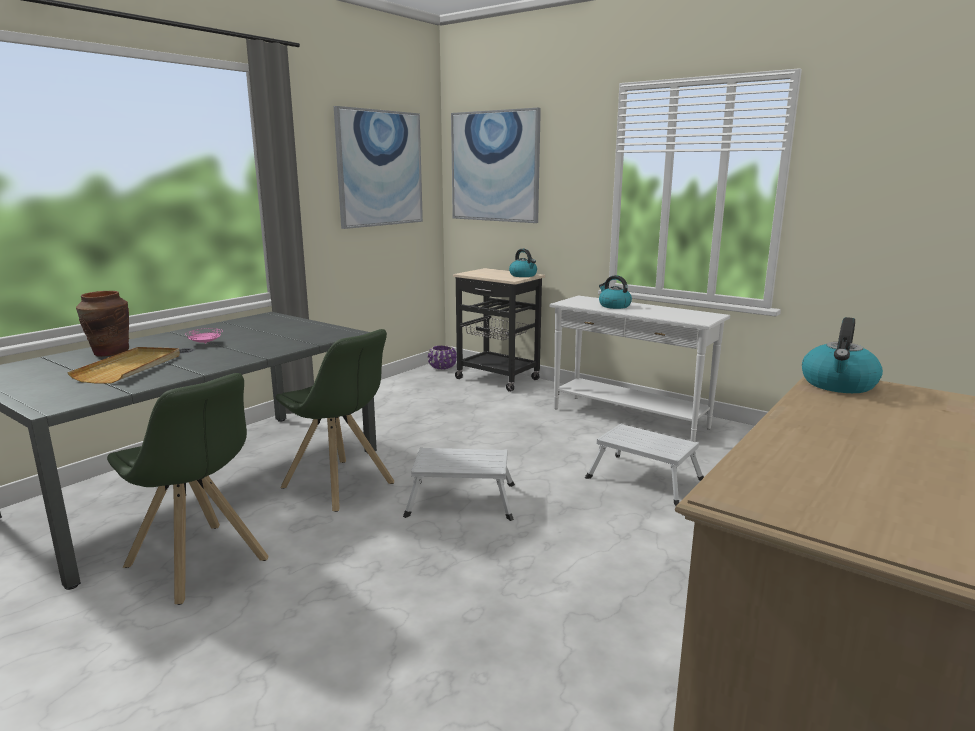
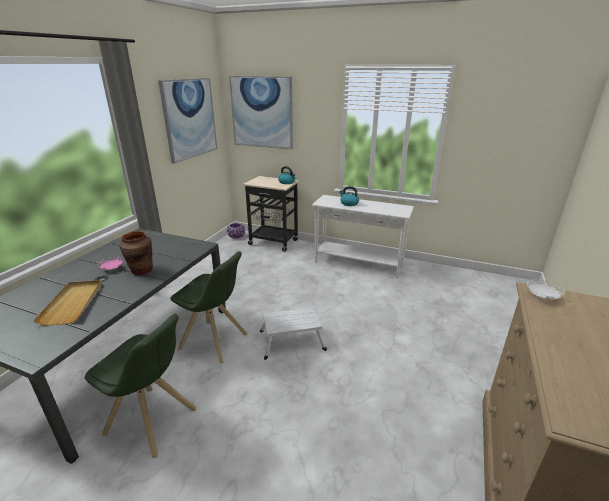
camera: 15 degrees left, 10 degrees up
(110, 352) = (47, 288): brown vase -> brown vase (141, 270)
(645, 479) = (383, 307): white step ladder -> none
(838, 385) = (542, 297): kettle -> white plate

